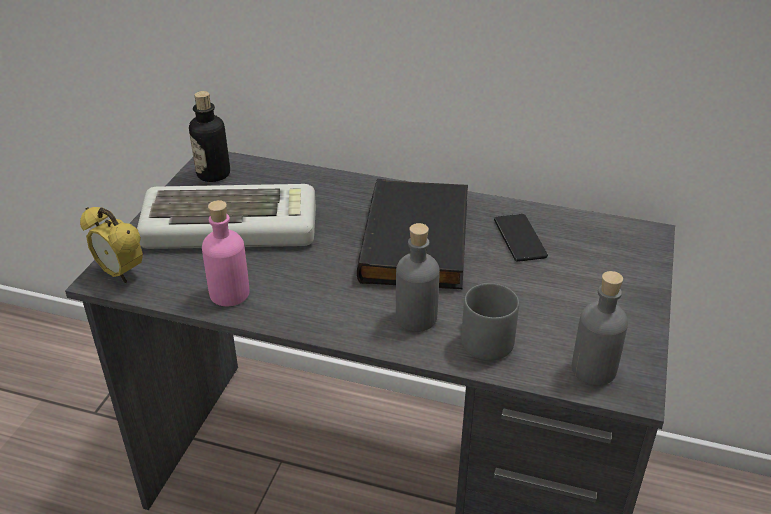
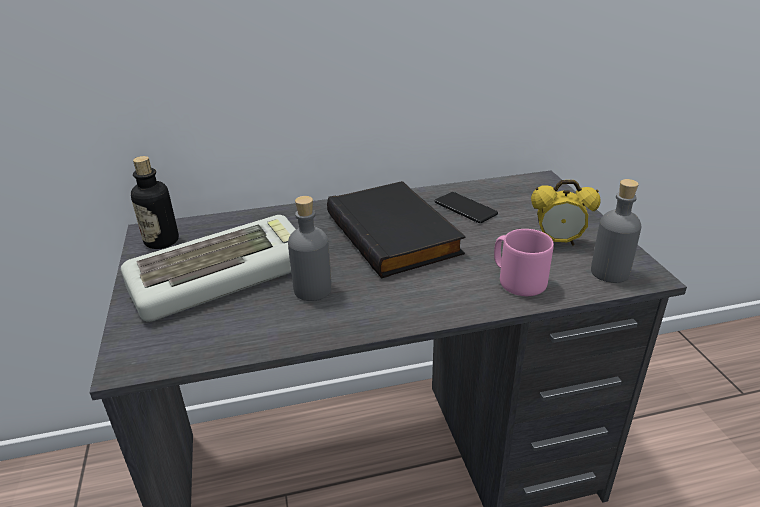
camera: 30 degrees left, 5 degrees down
(120, 274) = (142, 353): alarm clock -> alarm clock (558, 242)
(229, 293) = (274, 328): pink bottle -> none
(416, 318) = (452, 286): grey bottle -> grey bottle (312, 290)
(485, 338) = (517, 281): grey mug -> pink mug

